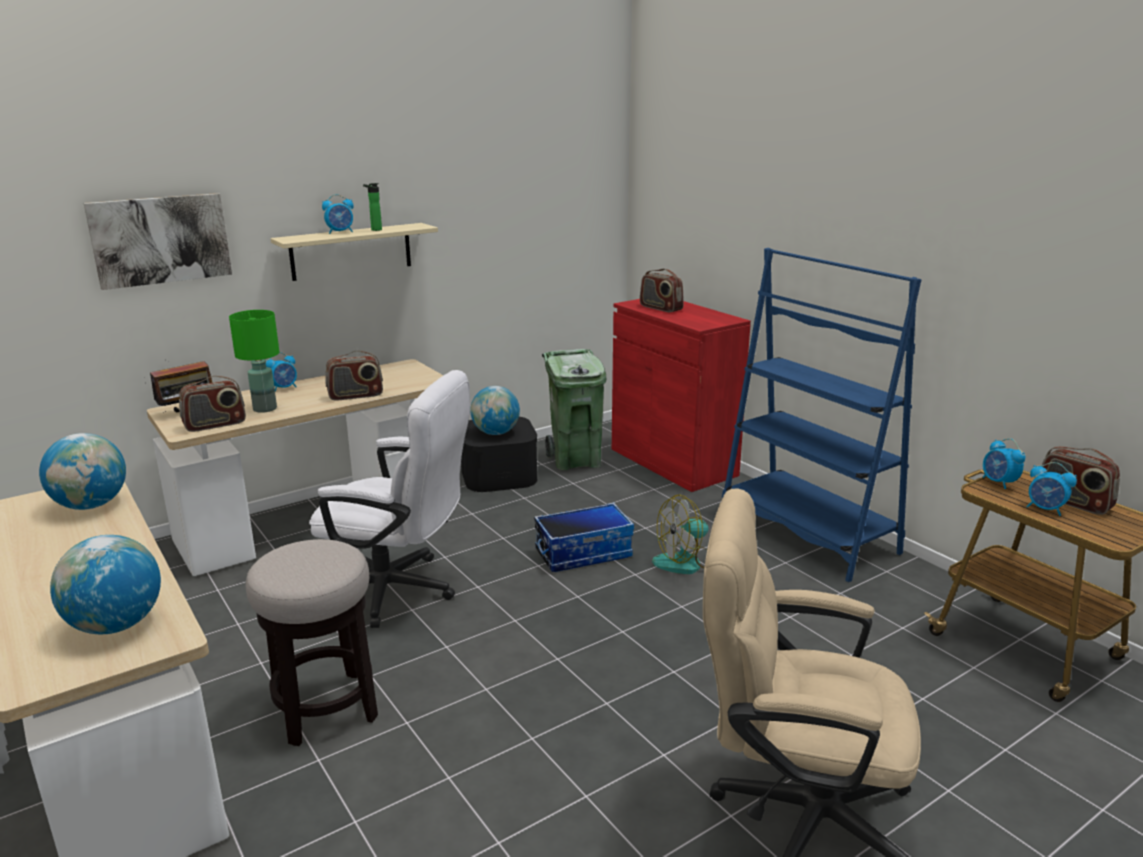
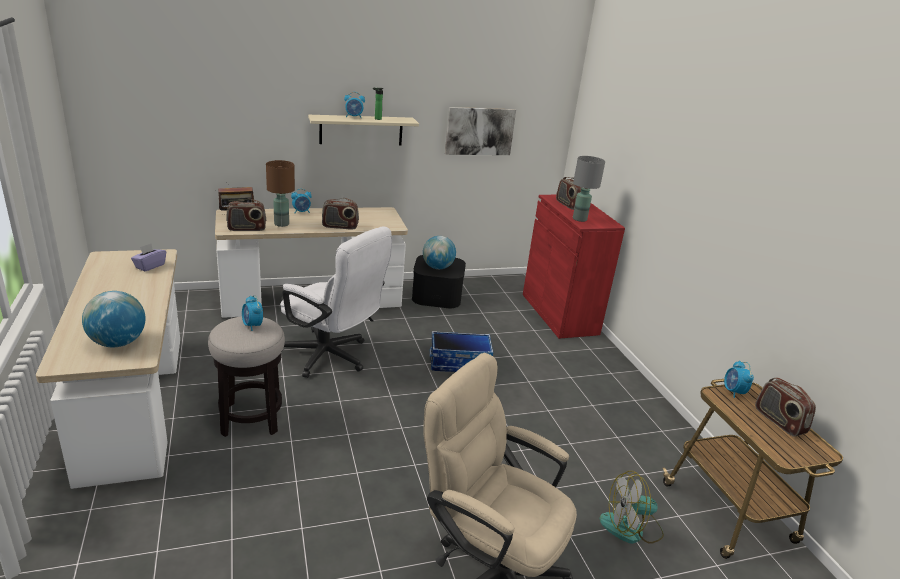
camera: 15 degrees right, 5 degrees up
(91, 505) = (150, 266): globe -> purple tissue box
(160, 240) = (238, 106): picture -> picture (479, 131)
(265, 409) = (282, 224): green table lamp -> brown table lamp
(576, 460) = (493, 297): green trash can -> none
(687, 562) = (524, 387): fan -> fan (631, 528)
(688, 321) = (579, 219): none -> grey table lamp
(807, 533) = (622, 388): blue bookcase -> none
(1045, 509) = (752, 421): alarm clock -> alarm clock (252, 325)

